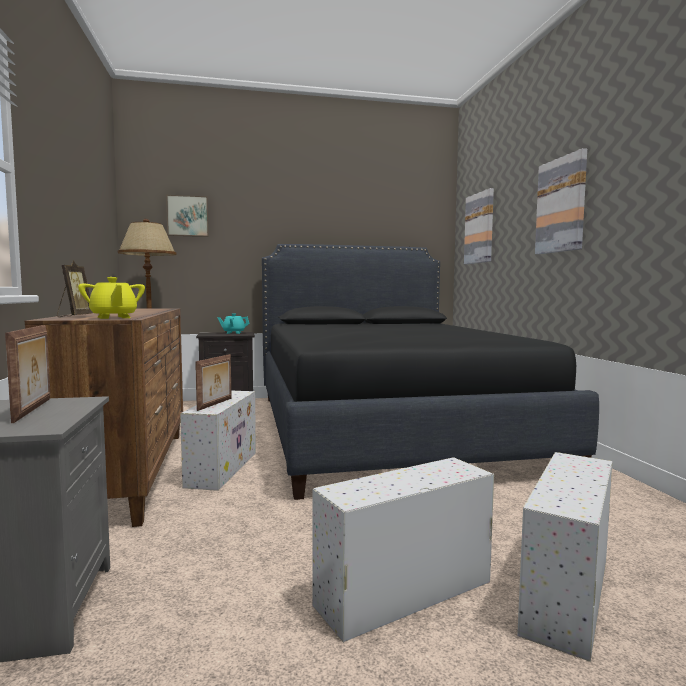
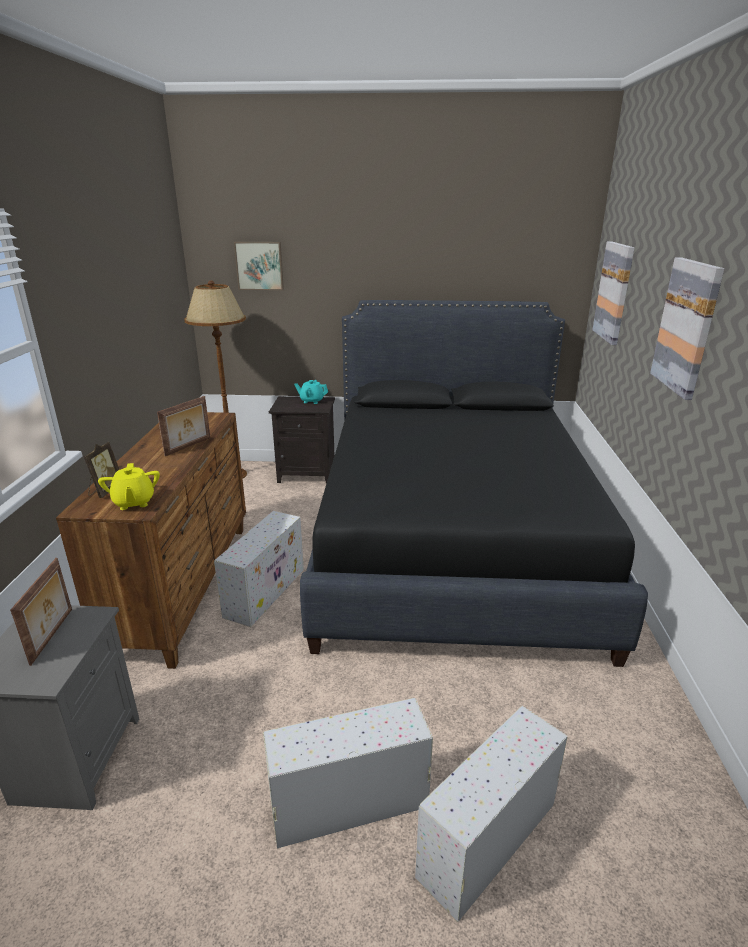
camera: 15 degrees right, 20 degrees up
(216, 404) = (251, 545): picture frame -> picture frame (189, 447)

